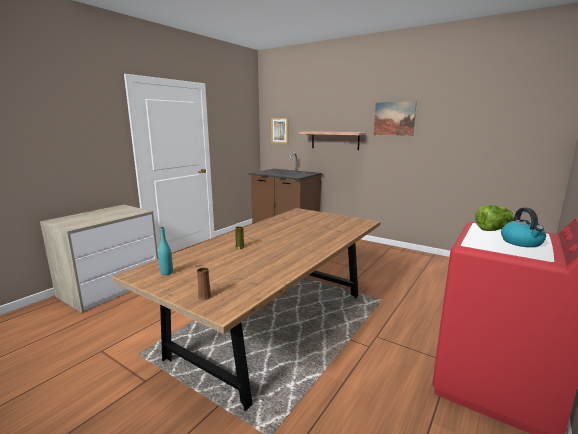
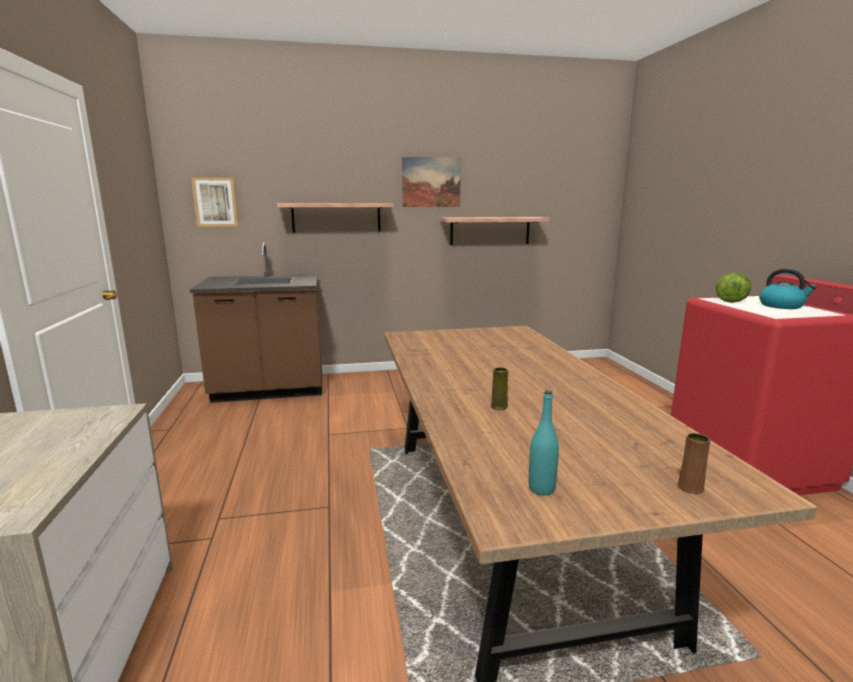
camera: 45 degrees left, 0 degrees up
(436, 154) = (490, 230): none -> shelf

